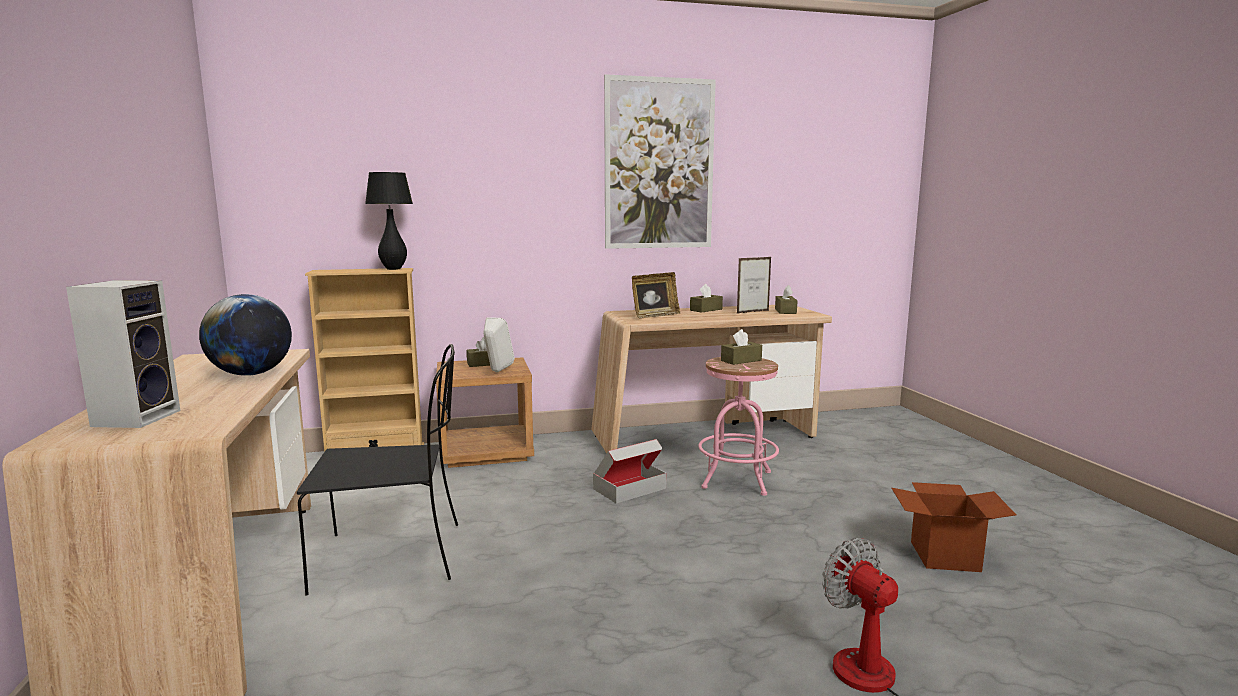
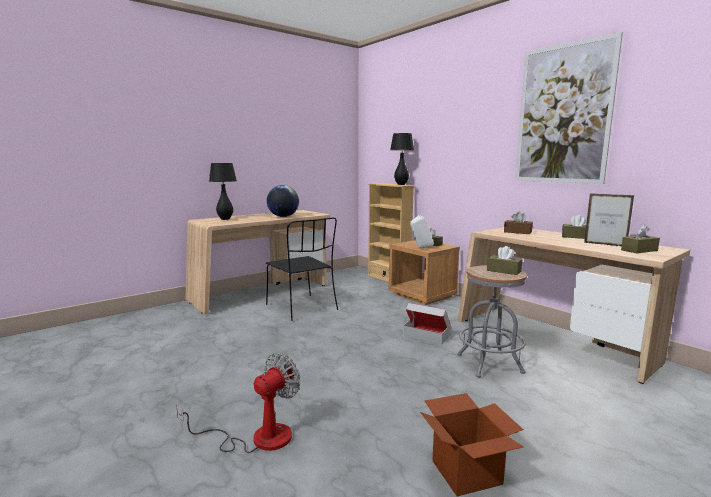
camera: 65 degrees right, 0 degrees up
(137, 417) = (225, 219): speaker -> black table lamp
(654, 316) = (517, 232): picture frame -> brown tissue box
(737, 480) = (489, 364): pink stool -> grey stool

